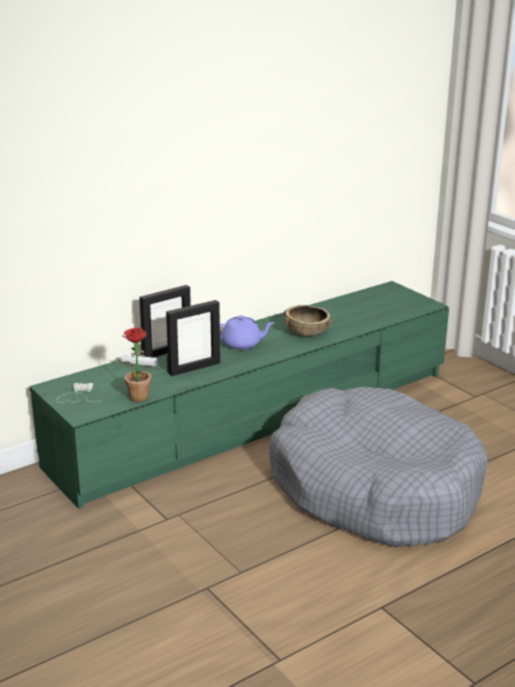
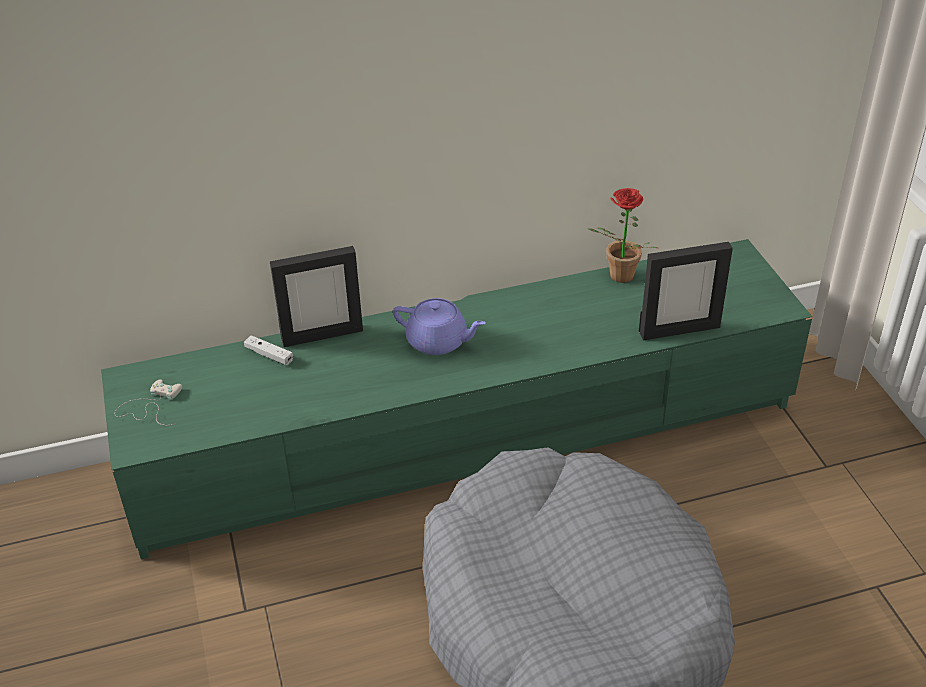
camera: 20 degrees right, 15 degrees up
(136, 399) = (225, 430): potted plant -> potted plant (617, 277)
(194, 367) = (341, 379): picture frame -> picture frame (679, 329)
(307, 332) = (550, 334): brown bowl -> none

